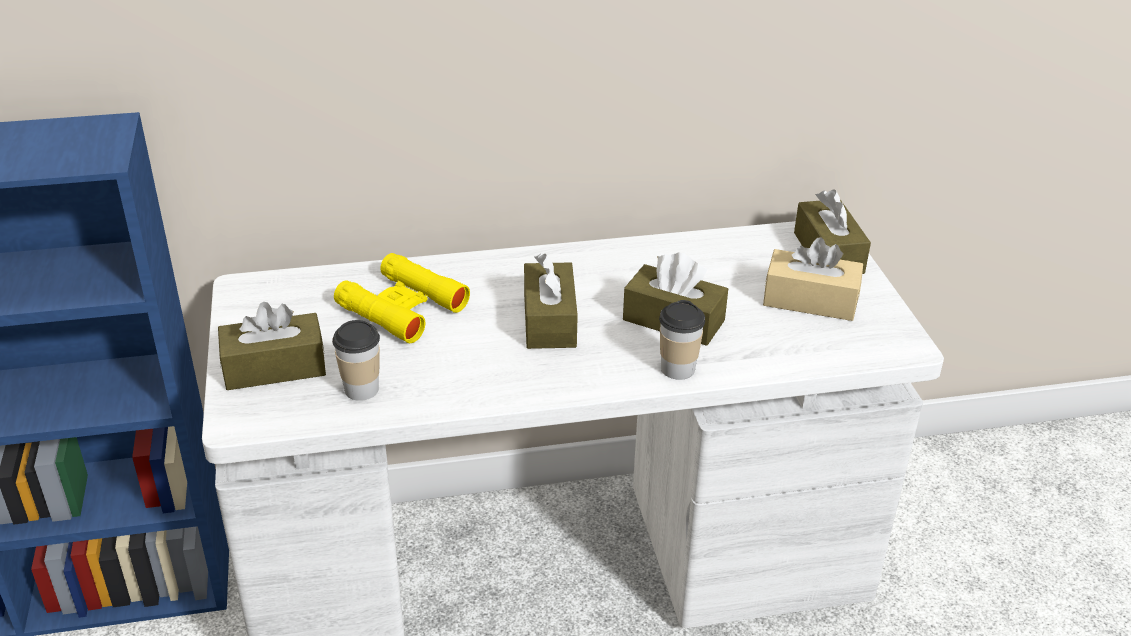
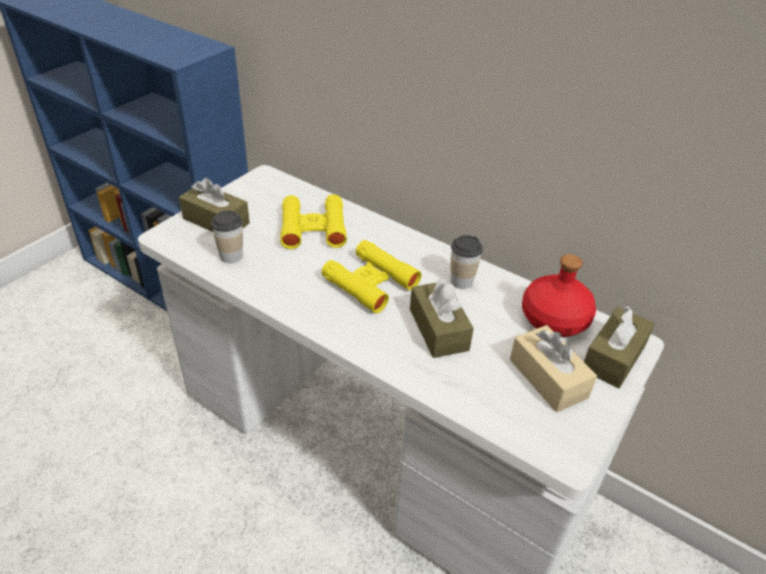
camera: 45 degrees right, 5 degrees up
(549, 321) = (370, 282): brown tissue box -> yellow binoculars
(677, 369) = (393, 359): cup -> cup (461, 281)
(745, 250) = (554, 318): none -> red bottle

